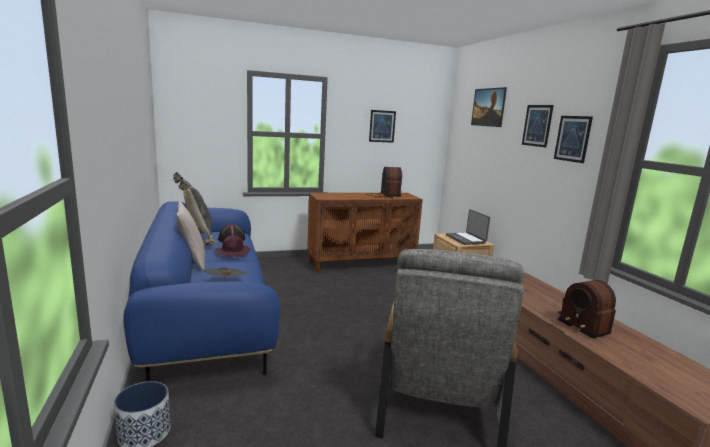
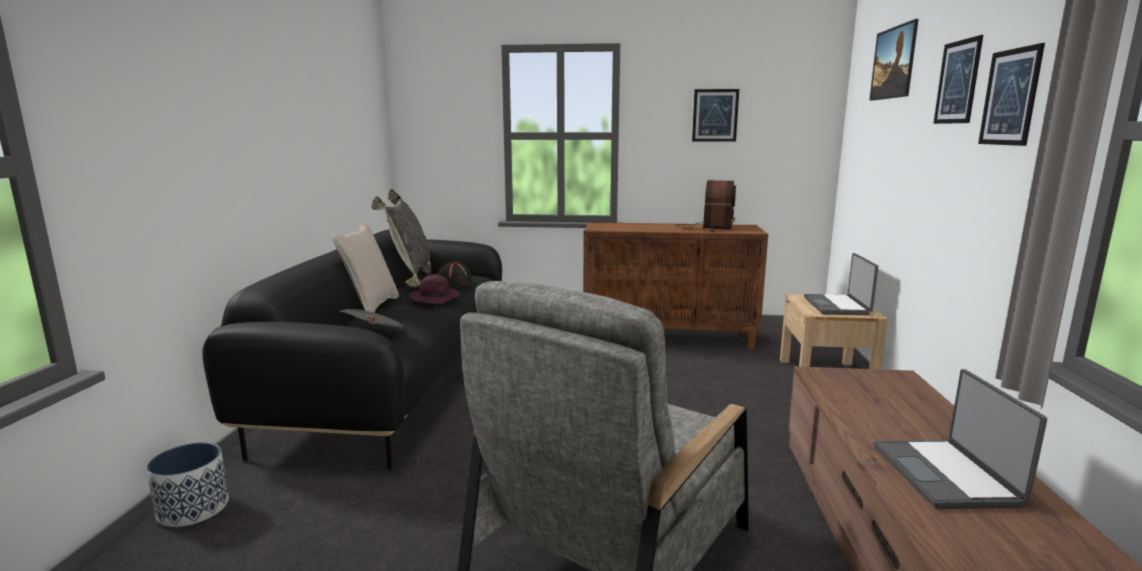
camera: 25 degrees right, 0 degrees up
(208, 310) = (399, 376): blue sofa -> black sofa
(583, 323) = (946, 475): radio -> laptop

